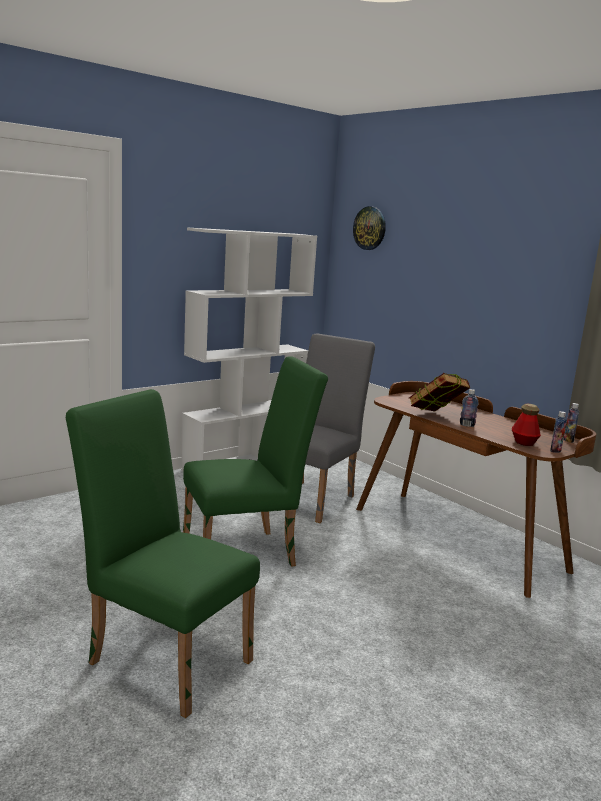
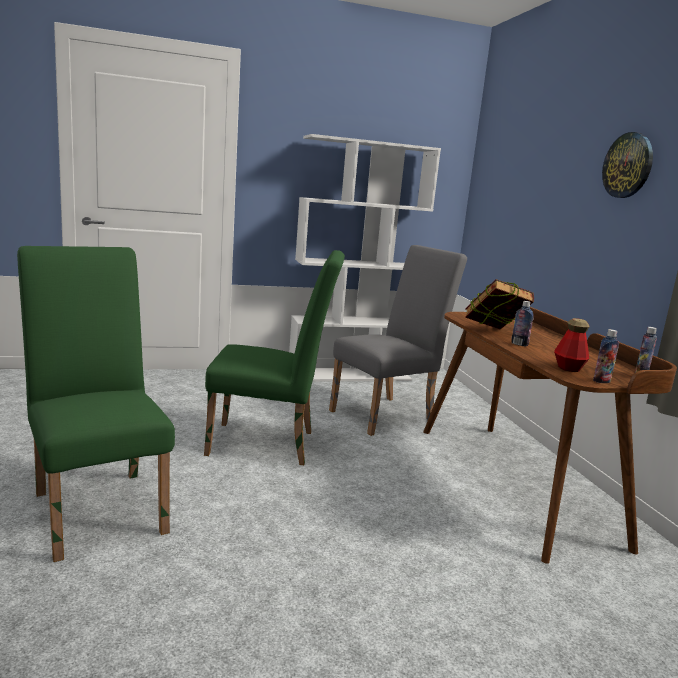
camera: 25 degrees right, 0 degrees up
(370, 228) = (503, 141): wall clock -> wall clock (628, 165)

